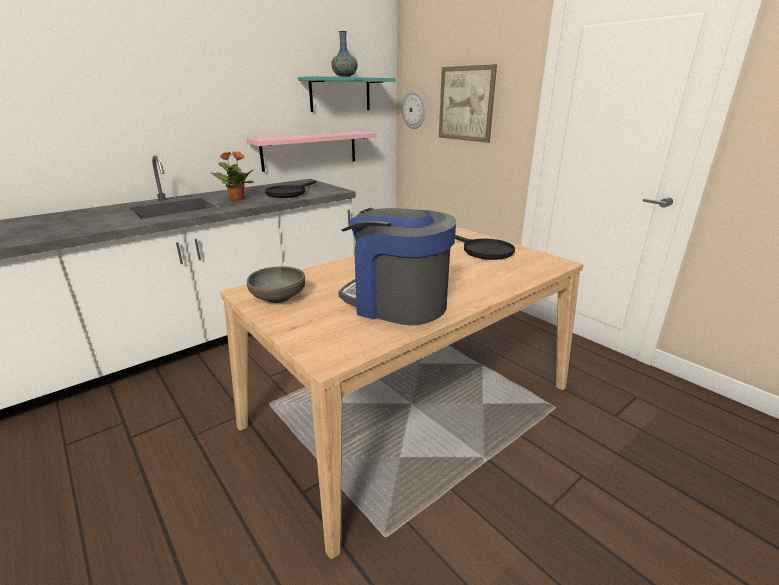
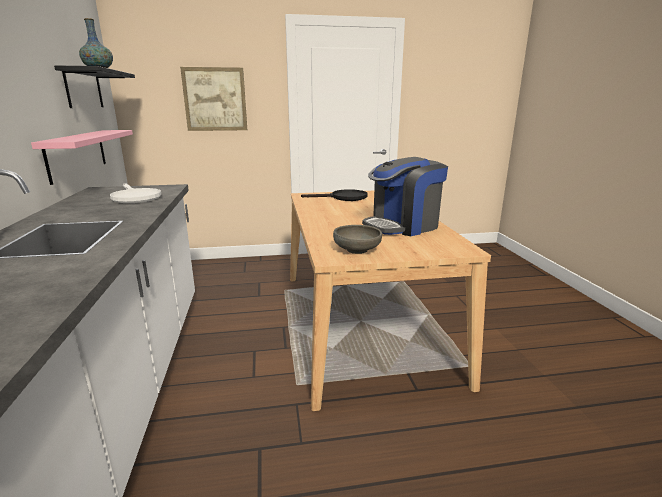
camera: 60 degrees left, 5 degrees down
(237, 199) = (103, 213): potted plant -> none
(289, 193) = (135, 197): black frying pan -> white frying pan
(340, 94) = (84, 89): turquoise shelf -> black shelf
(414, 110) = (146, 106): wall clock -> none

